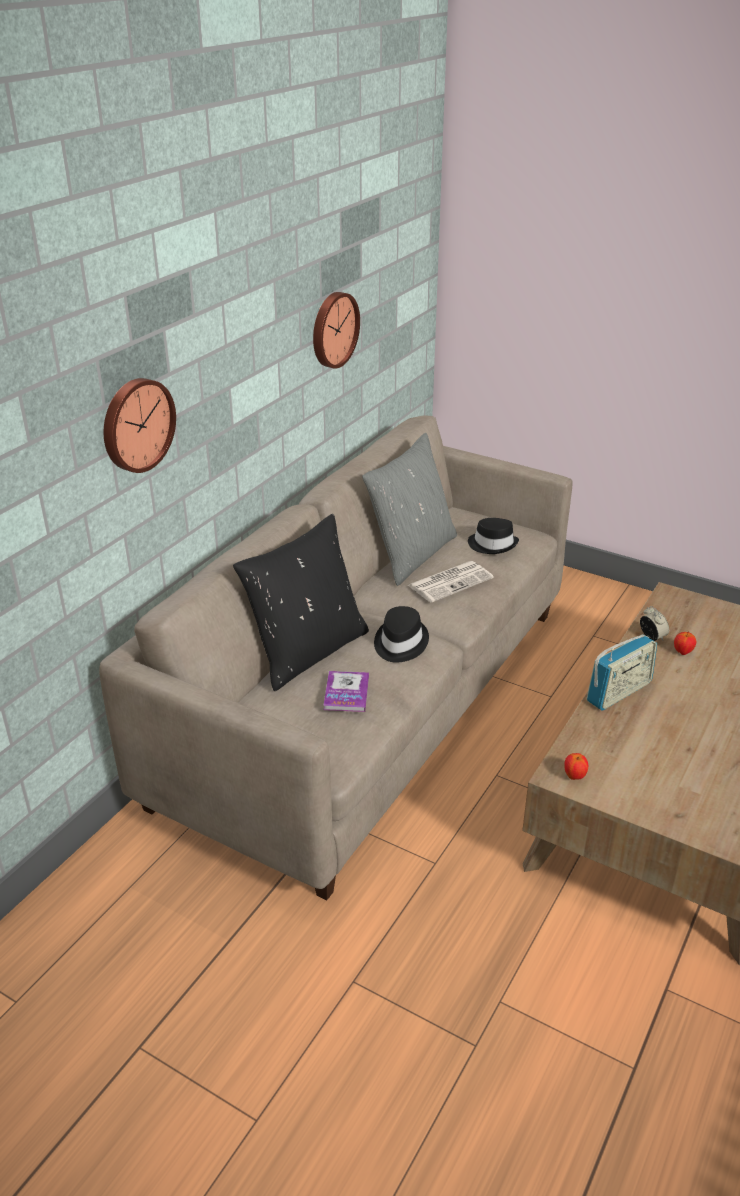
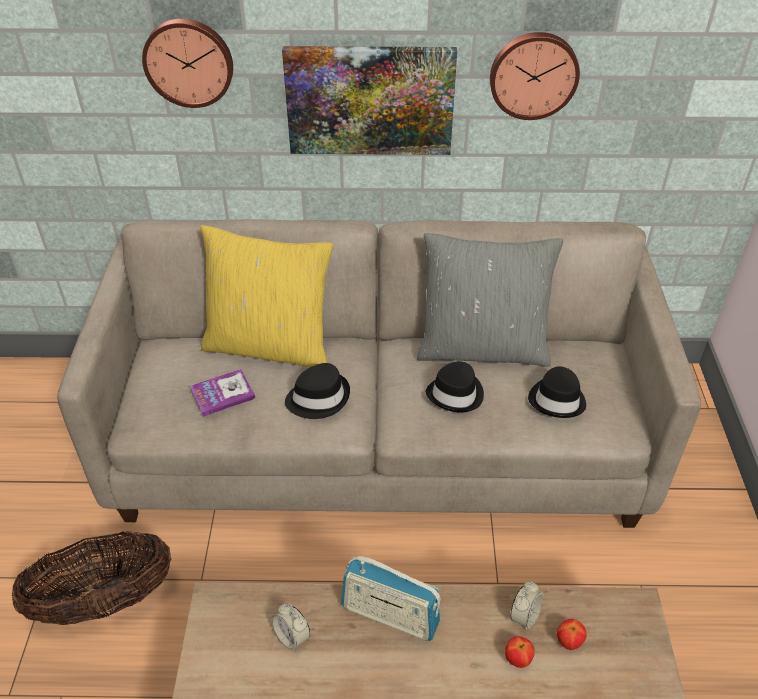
camera: 60 degrees right, 10 degrees up
(253, 399) = (370, 100): none -> picture
(307, 651) = (270, 346): black pillow -> yellow pillow
(413, 940) = (105, 601): none -> basket
(450, 581) = (456, 394): newspaper -> black hat
(574, 776) = (221, 619): apple -> apple (568, 642)
(611, 744) = (292, 637): none -> alarm clock

